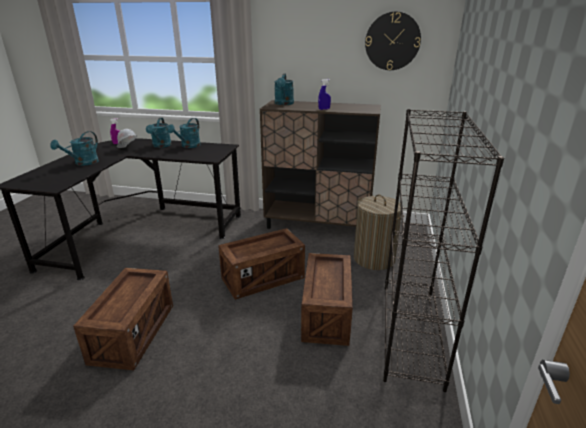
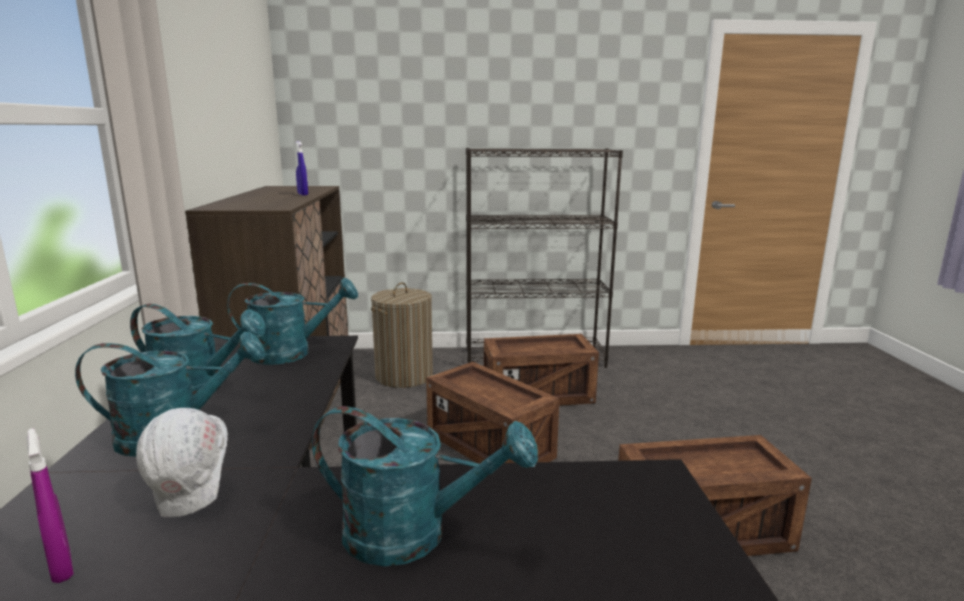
camera: 105 degrees left, 10 degrees down
(284, 104) = (242, 205): turquoise watering can -> turquoise watering can (292, 353)
(392, 41) = (249, 86): wall clock -> none

